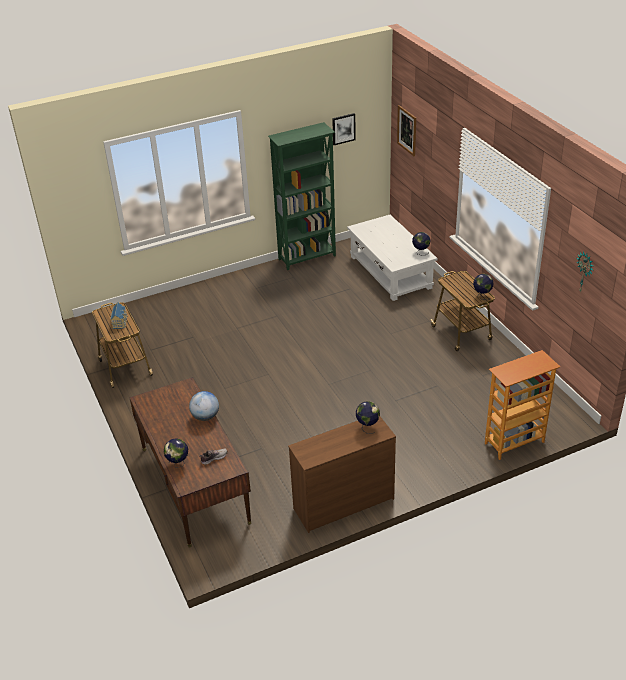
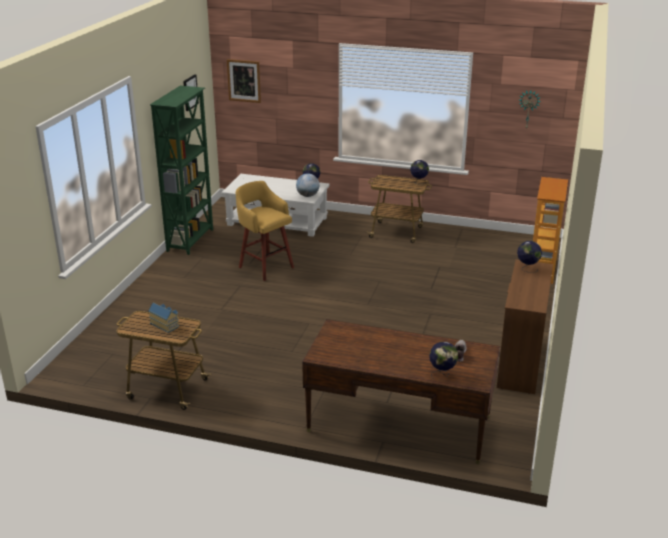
camera: 50 degrees left, 10 degrees down
(205, 417) = (394, 335): globe -> globe (308, 196)
(317, 309) = (265, 267): none -> yellow stool

